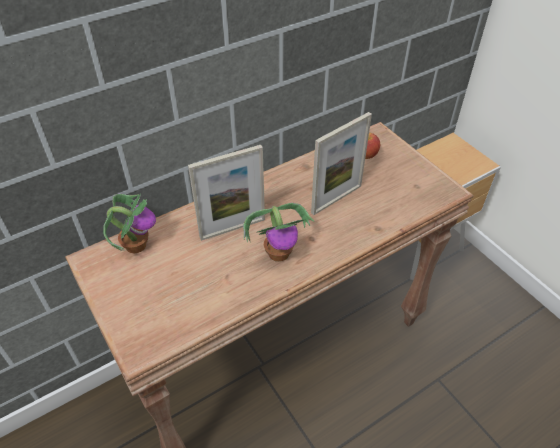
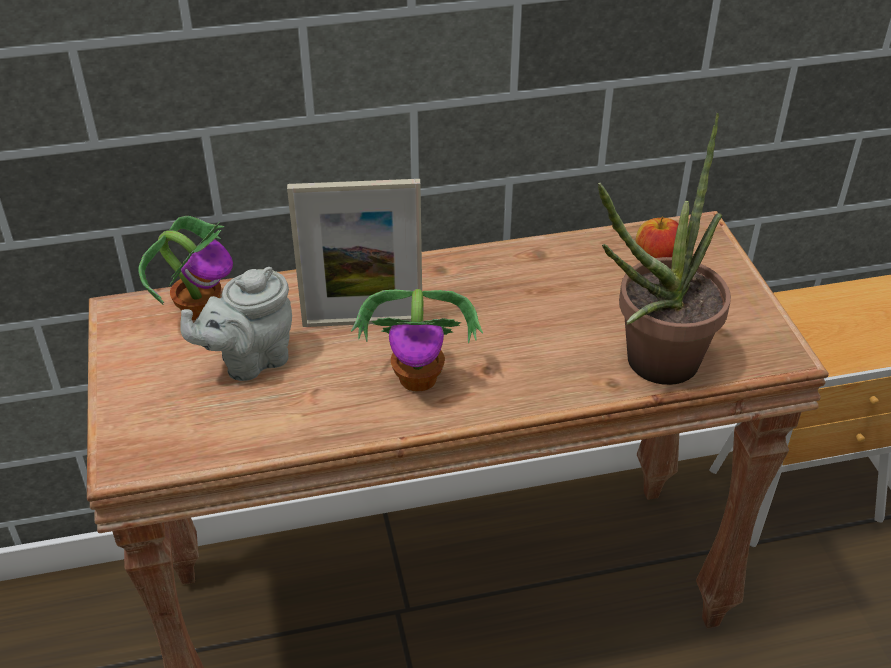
camera: 20 degrees right, 5 degrees down
(181, 269) = (249, 360): none -> grey teapot
(336, 199) = (564, 318): picture frame -> none
(392, 215) = (650, 367): none -> potted plant

